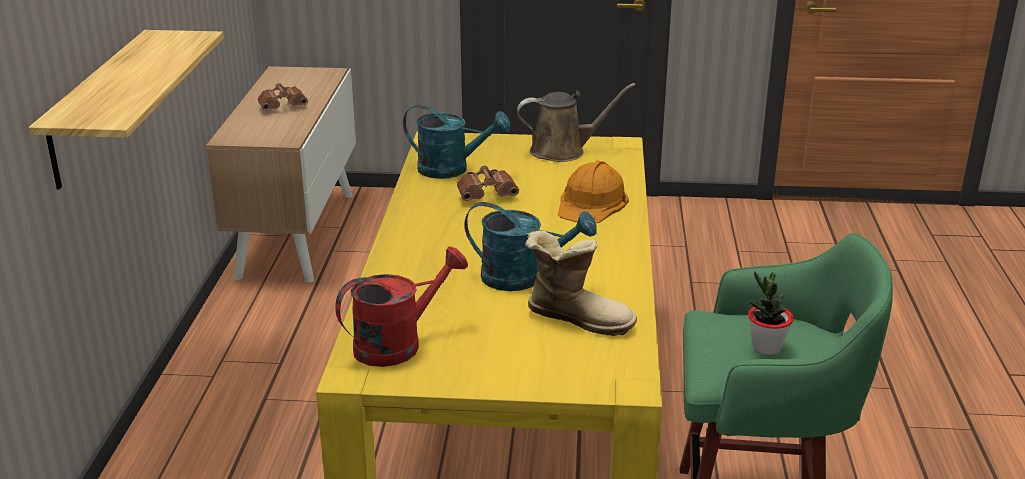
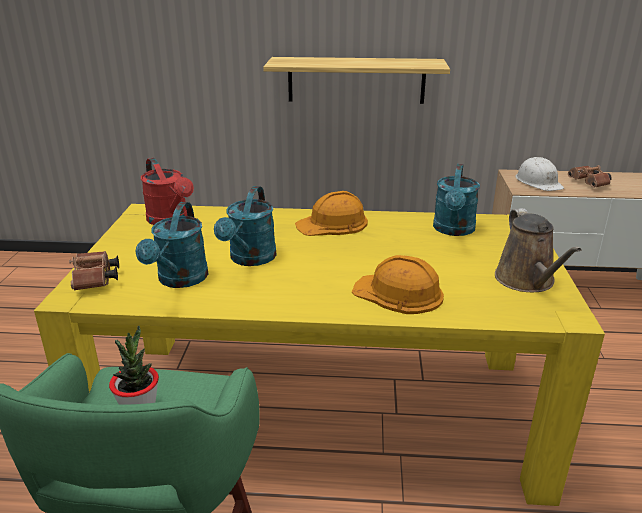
camera: 90 degrees right, 0 degrees up
(266, 130) = (538, 182): none -> white hard hat
(425, 231) = (333, 224): none -> orange hard hat
(488, 195) = (403, 245): brown binoculars -> brown binoculars (96, 281)
(578, 317) = (180, 280): boot -> turquoise watering can

